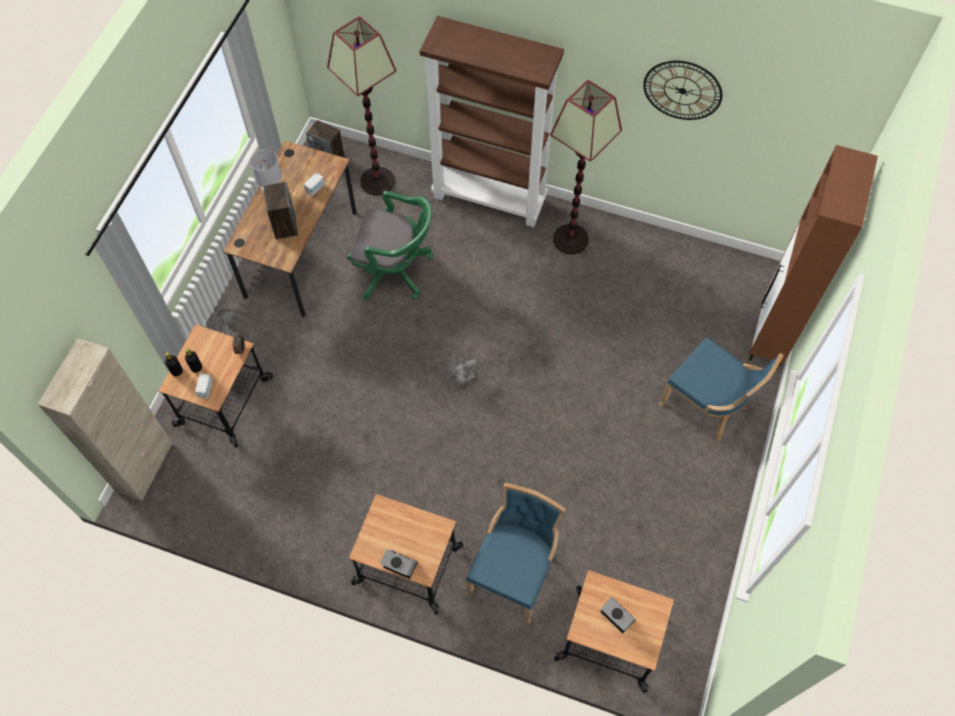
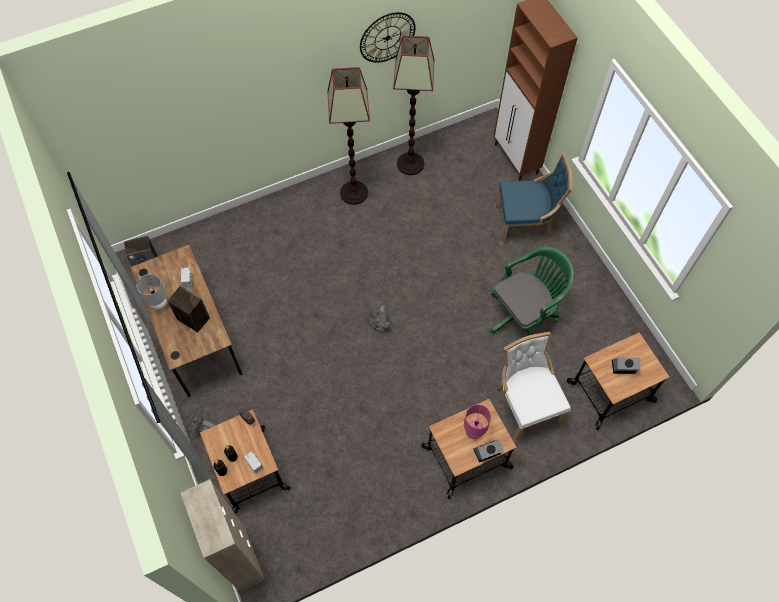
camera: 45 degrees left, 0 degrees up
(378, 181) = (196, 252): floor lamp -> floor lamp (410, 163)
(395, 270) = (269, 297): green office chair -> green office chair (524, 315)
(409, 536) = (474, 431): none -> pink table lamp
(490, 198) = (280, 206): brown bookcase -> none
(513, 572) = (525, 405): blue chair -> white chair

